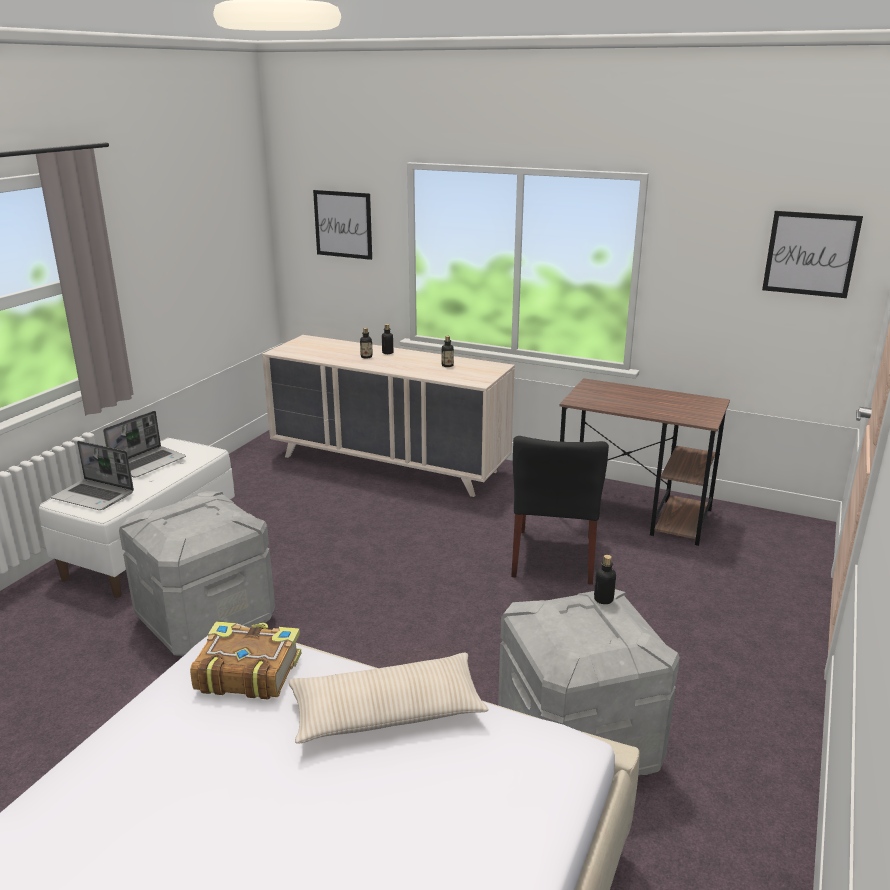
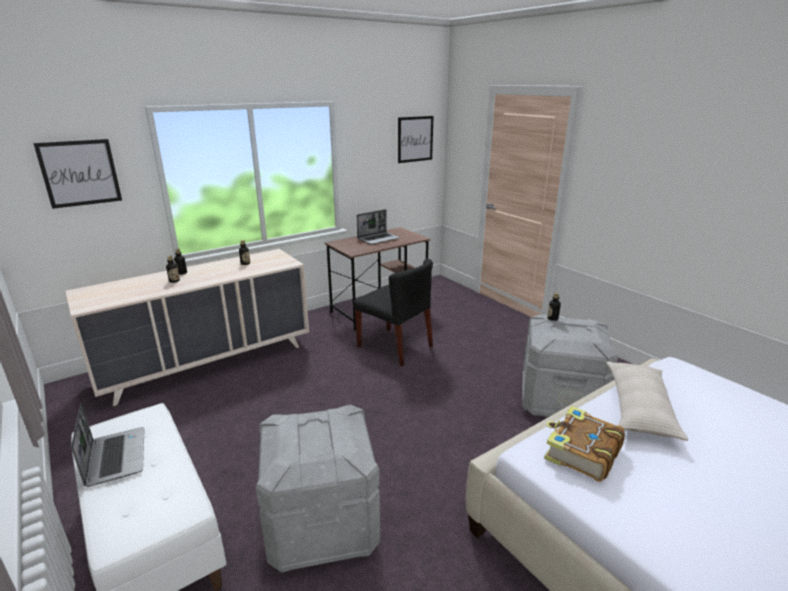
camera: 60 degrees left, 0 degrees up
(94, 496) = (139, 513): laptop -> laptop (378, 239)

